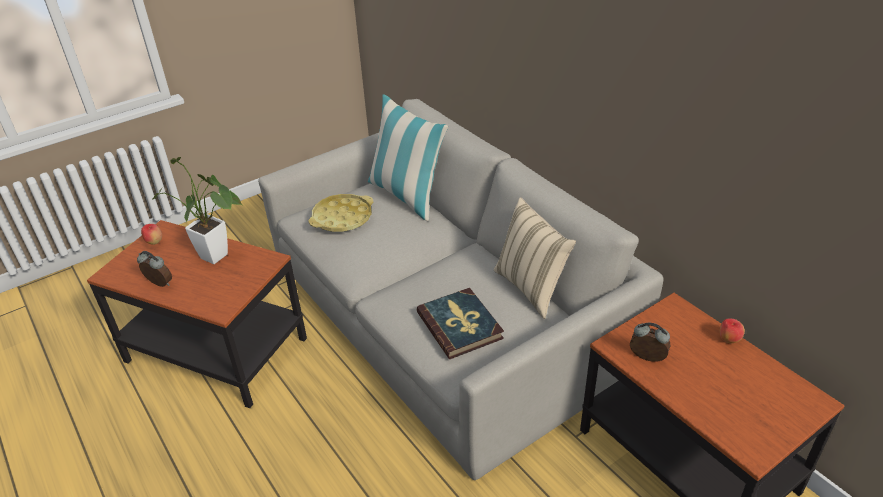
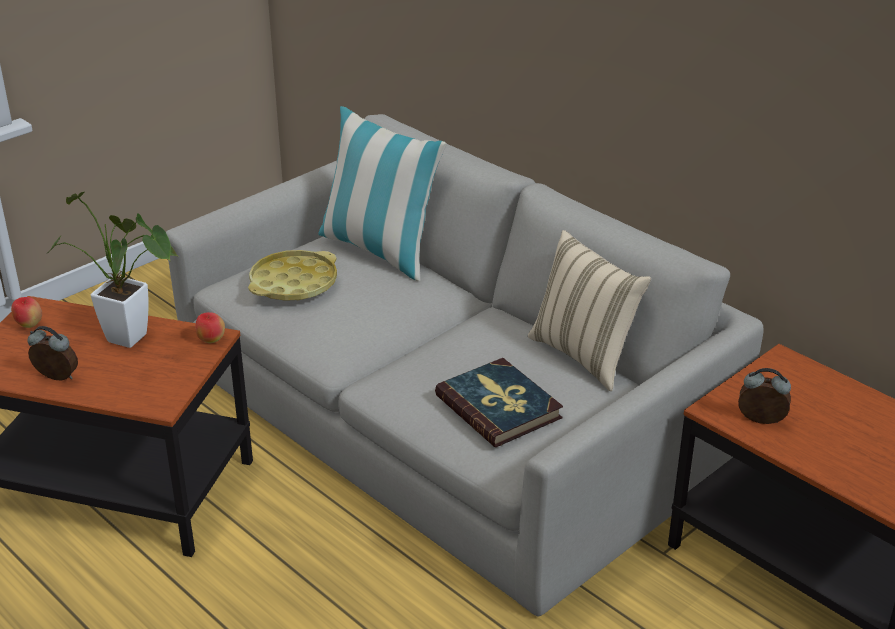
camera: 10 degrees left, 5 degrees down
(728, 340) = (859, 393): apple -> apple (211, 340)

